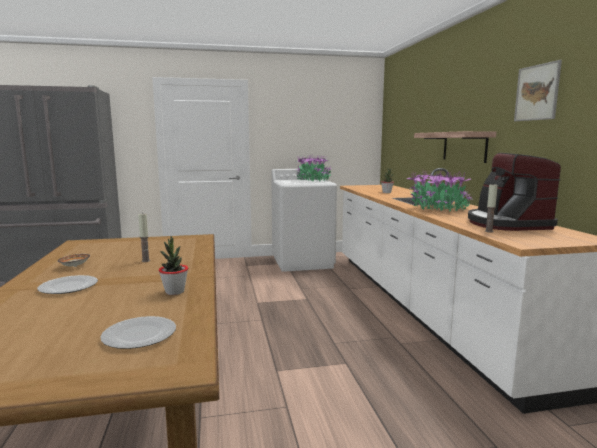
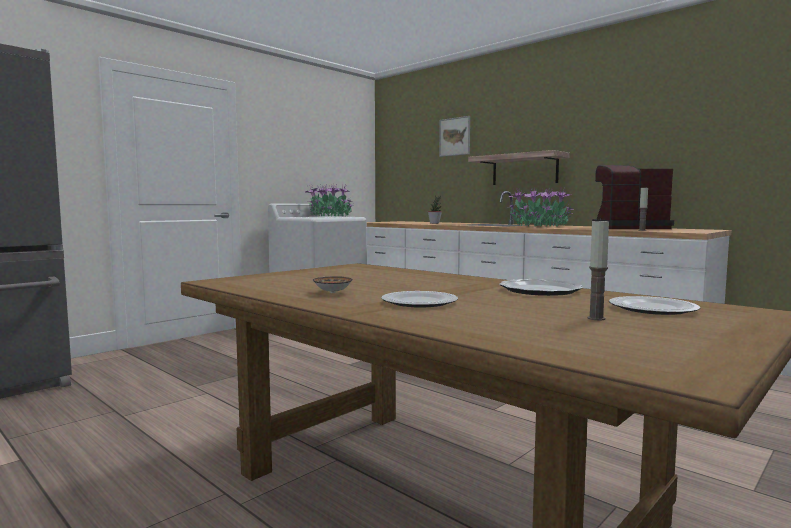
camera: 35 degrees left, 5 degrees down
(145, 261) = (395, 281): candle -> candle (596, 318)
(174, 292) = (539, 290): potted plant -> plate
(506, 224) = (628, 228): coffee machine -> coffee machine turned 135 degrees clockwise
(537, 92) = (618, 116): picture -> picture (454, 136)

